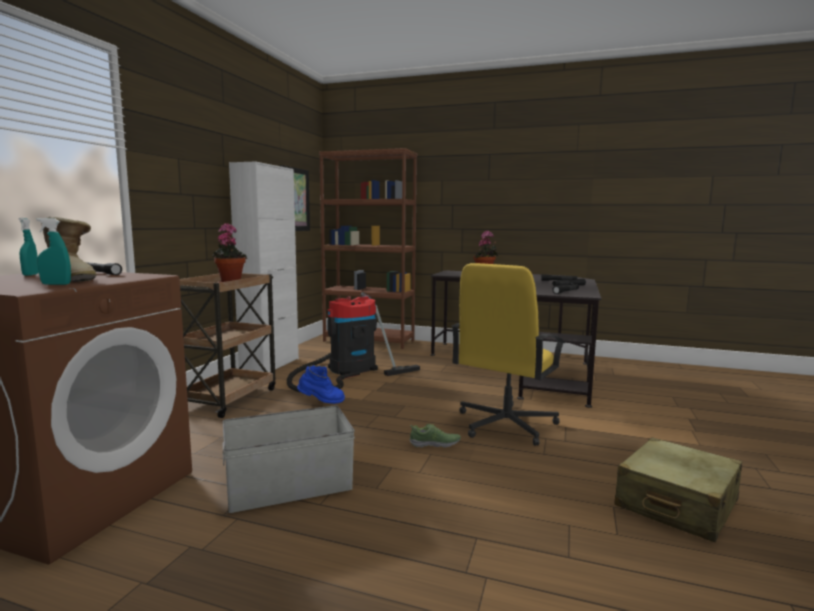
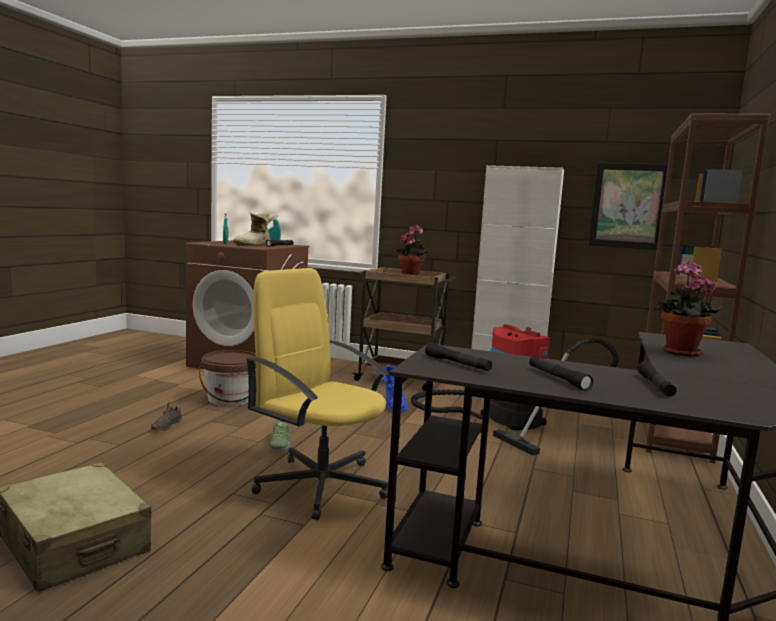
camera: 90 degrees right, 0 degrees up
(288, 486) = (230, 399): grey storage box -> brown bucket
(401, 516) = (165, 426): none -> black shoe

